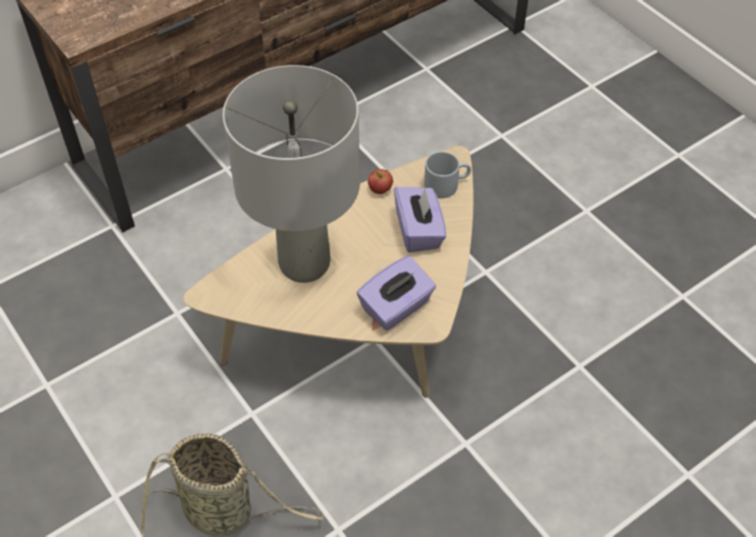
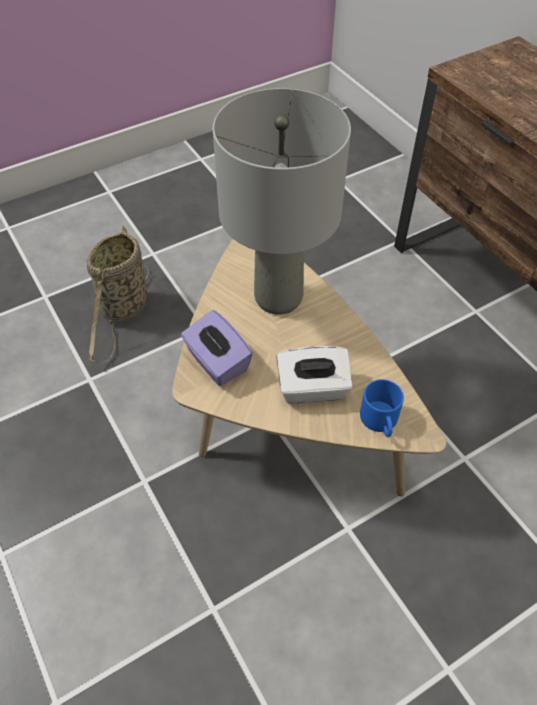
camera: 95 degrees right, 0 degrees up
(380, 190) = (372, 361): apple -> none
(419, 231) = (312, 389): purple tissue box -> white tissue box
(446, 184) = (381, 421): grey mug -> blue mug

